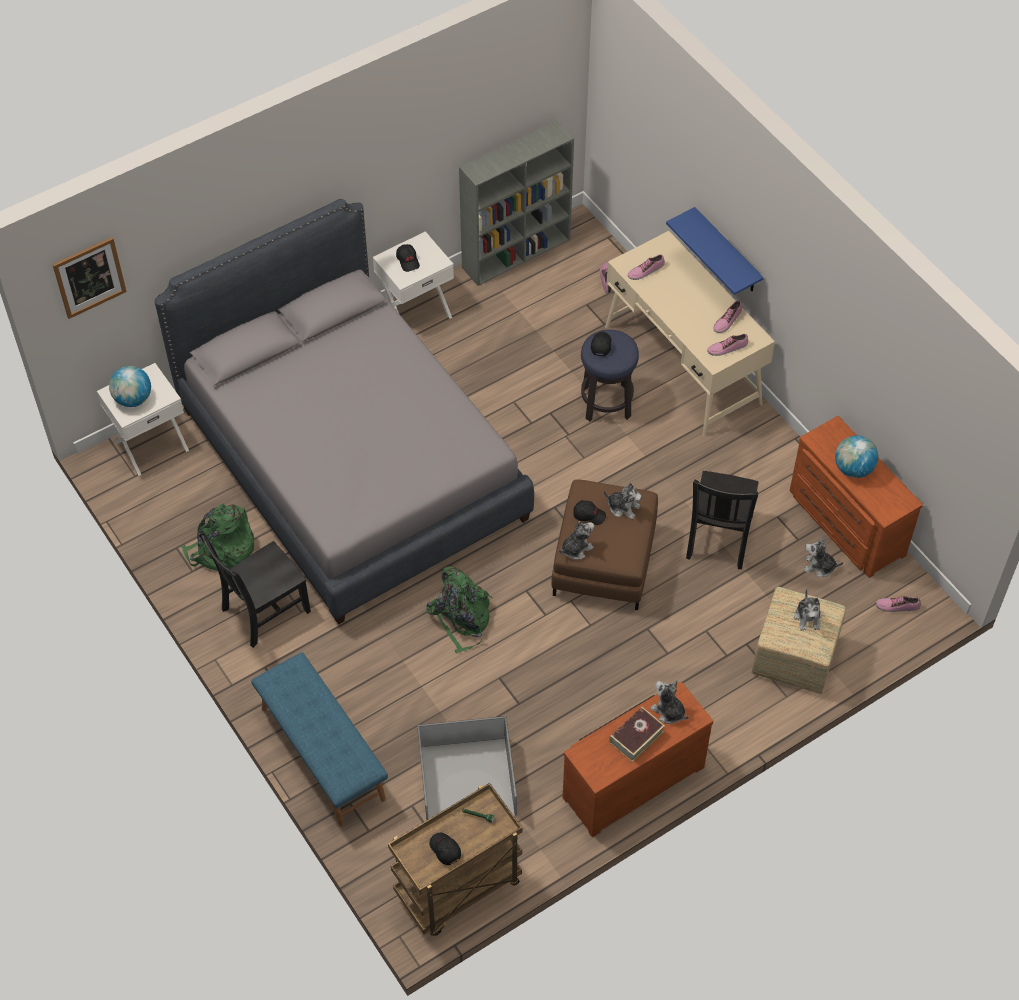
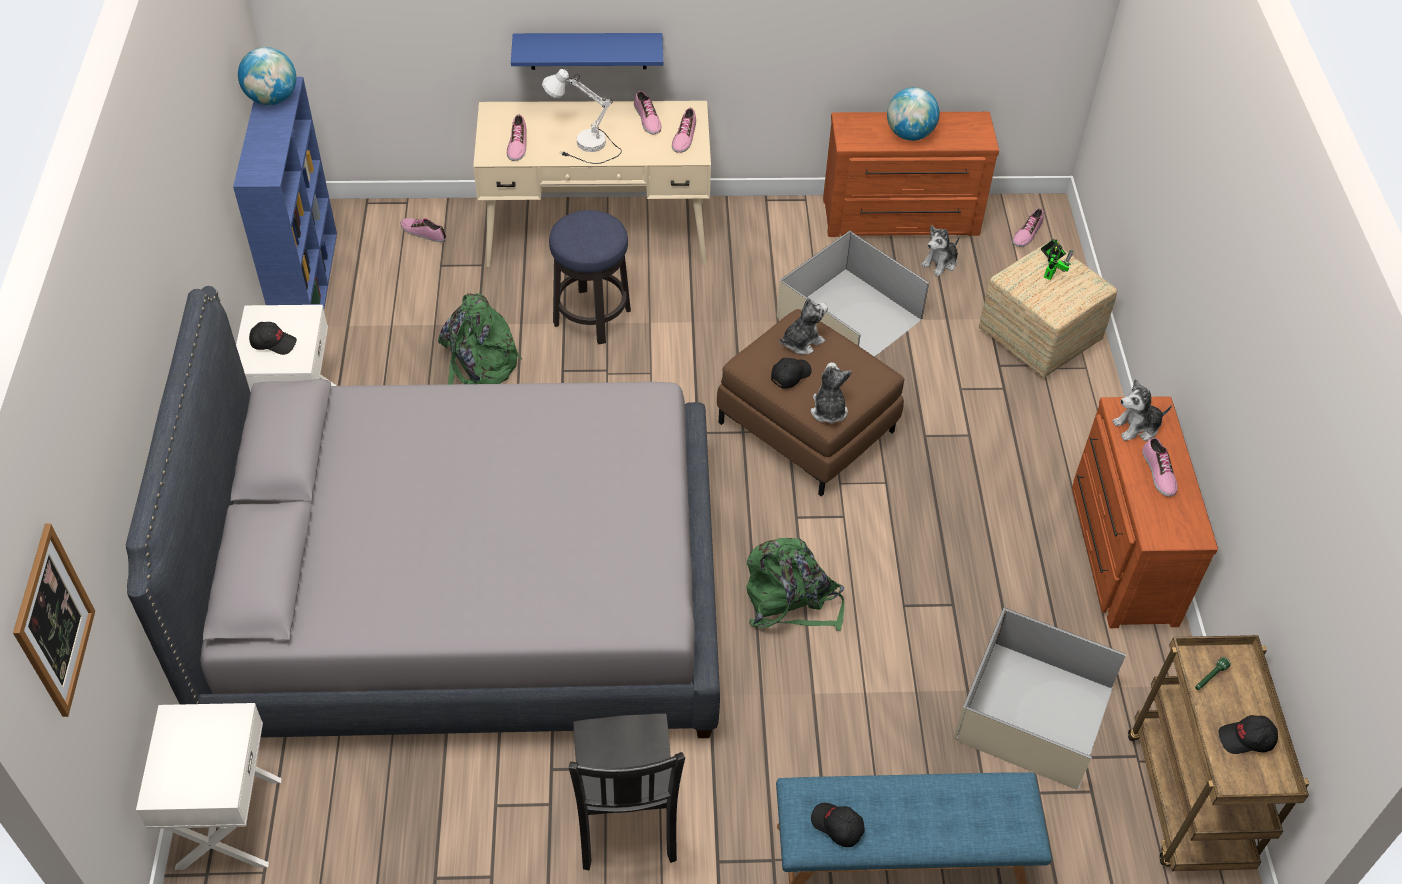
camera: 60 degrees left, 5 degrees down
(133, 399) = (199, 766): globe -> globe (272, 99)
(222, 549) = (484, 819): green backpack -> green backpack (478, 367)
(517, 253) = (307, 285): grey bookcase -> blue bookcase
(601, 345) = (576, 237): black cap -> black cap (837, 826)
(636, 737) = (1158, 472): book -> shoe
(671, 305) = (585, 148): none -> white table lamp
(718, 539) = (848, 319): black chair -> beige storage box
(808, 617) = (1050, 272): plush toy -> toy robot

